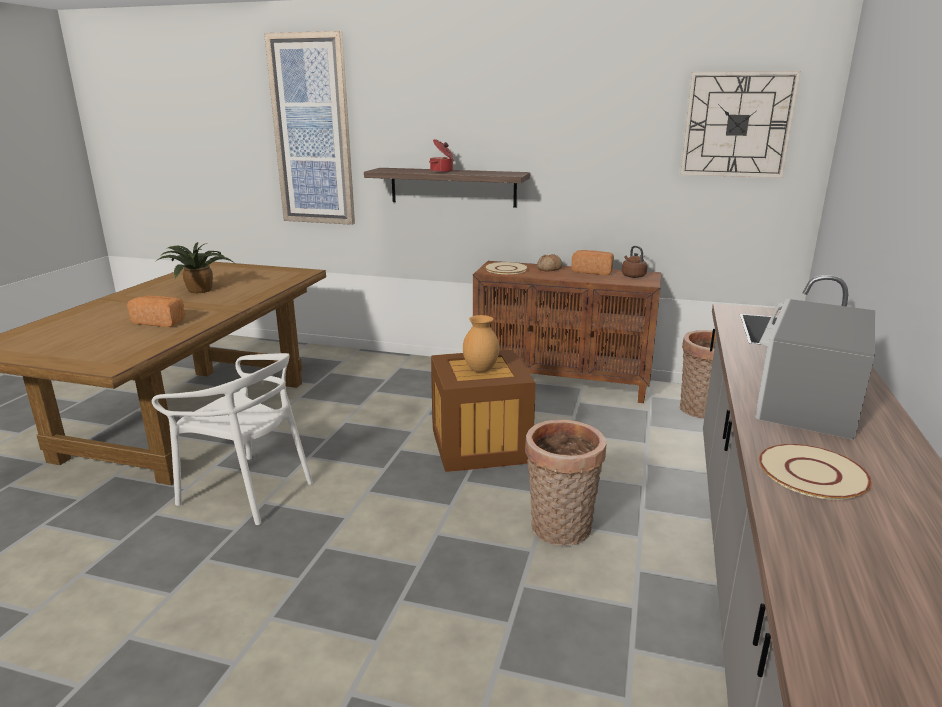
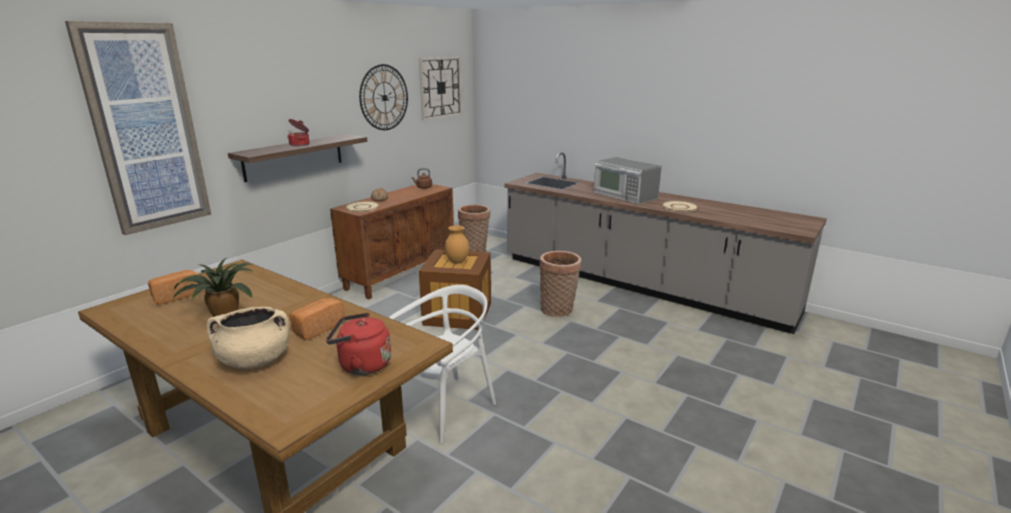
camera: 70 degrees left, 0 degrees up
(74, 350) = (361, 365): none -> red kettle
(100, 317) = (255, 360): none -> beige cooking pot
(593, 271) = (401, 192): bread -> bread (176, 295)
(606, 130) = (384, 97): none -> wall clock

